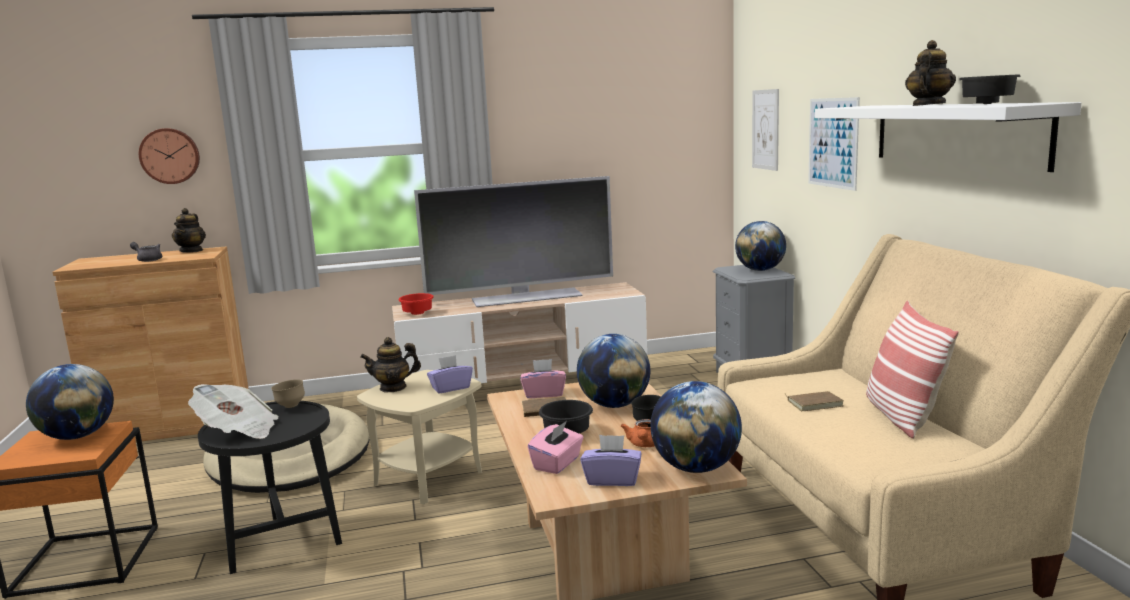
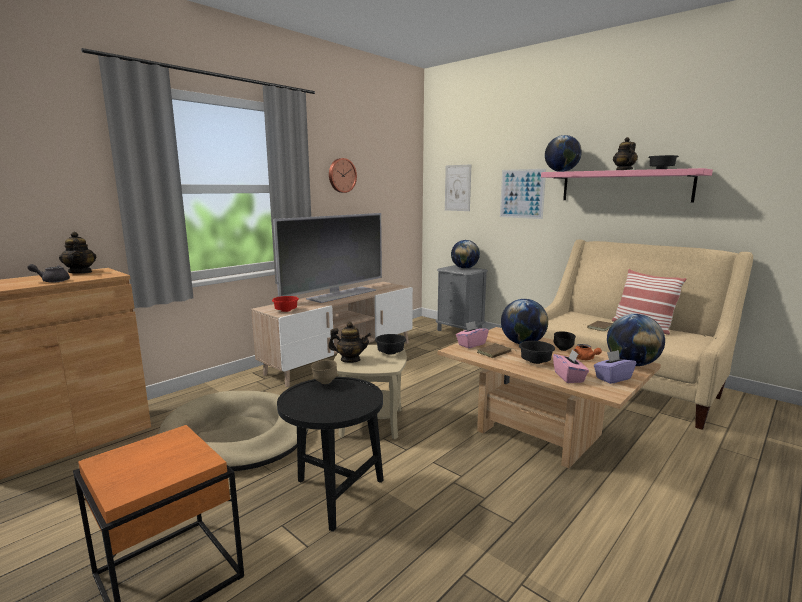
camera: 35 degrees left, 0 degrees up
(78, 436) = (157, 450): globe -> globe (561, 171)
(170, 156) = (47, 181): wall clock -> wall clock (341, 175)
(238, 431) = (320, 407): newspaper -> none
(393, 387) = (350, 360): teapot -> teapot turned 120 degrees counterclockwise
(450, 388) = (391, 353): purple tissue box -> black bowl
(956, 134) = (624, 186): white shelf -> pink shelf

